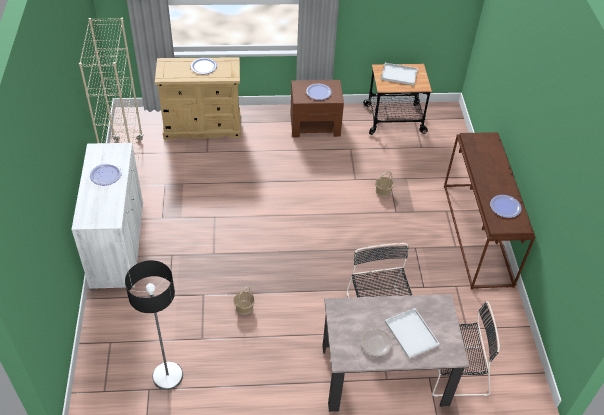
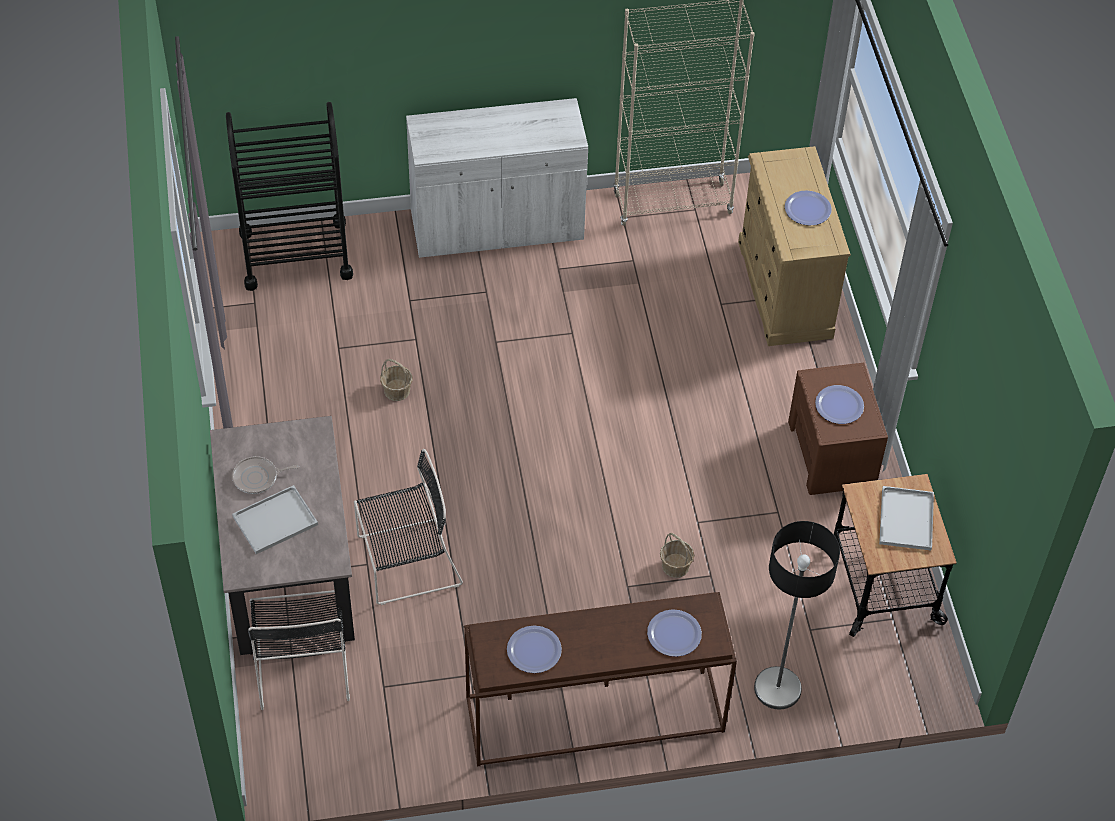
camera: 85 degrees right, 5 degrees up
(105, 175) = (513, 130): plate -> plate (674, 634)
(109, 361) = (295, 254): none -> black cart
(167, 375) = (276, 319): floor lamp -> floor lamp (778, 688)

